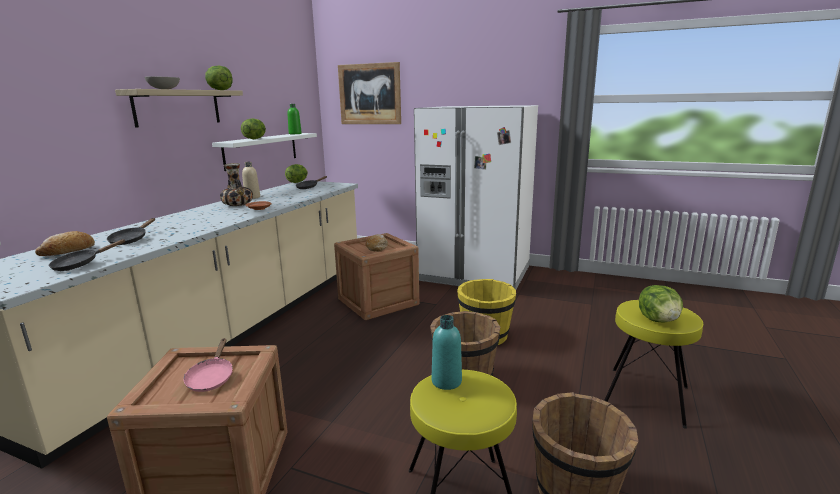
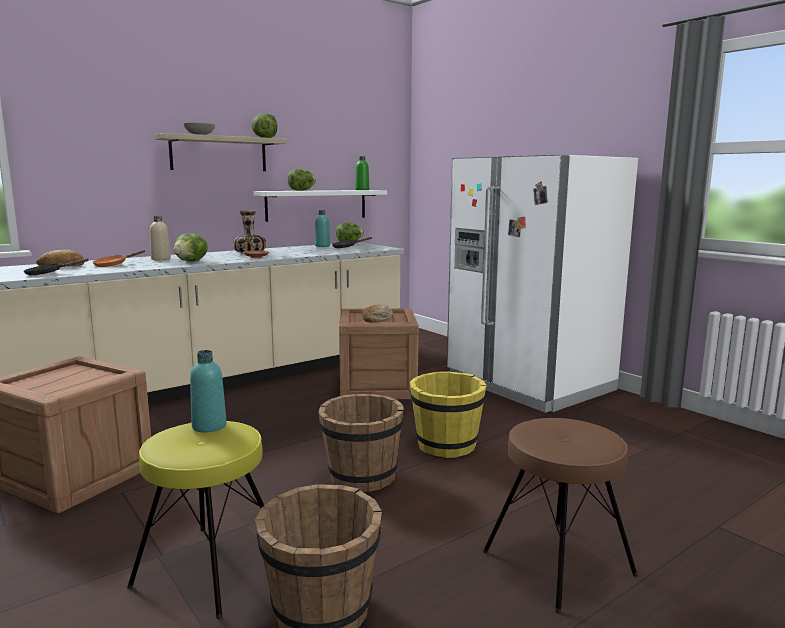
camera: 30 degrees right, 5 degrees down
(131, 240) = (113, 265): black frying pan -> orange frying pan
(211, 378) = (70, 381): pink frying pan -> none
(252, 197) = (276, 249): beige bottle -> beige bottle (161, 259)
(283, 188) = (322, 246): none -> turquoise bottle
(369, 94) = (455, 147): picture -> none
(646, 396) = (558, 563): yellow stool -> brown stool
(659, 320) = (548, 441): lettuce -> lettuce (191, 261)

